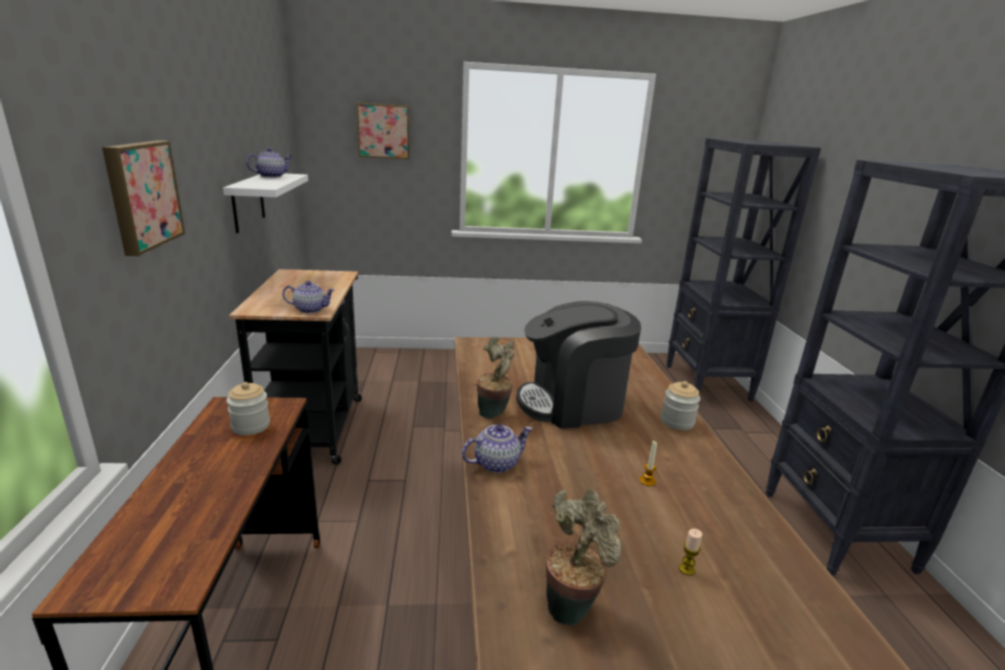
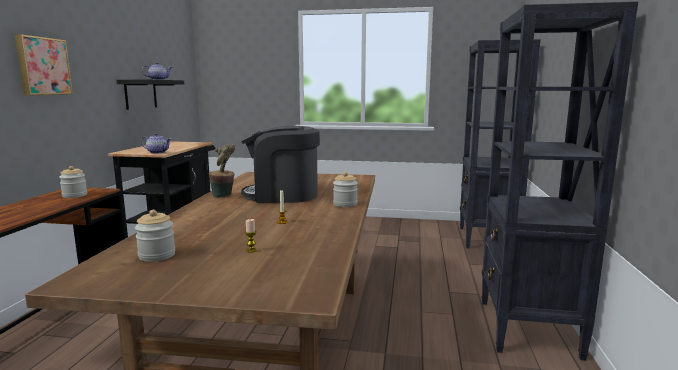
camera: 15 degrees right, 10 degrees down
(248, 202) = (140, 94): white shelf -> black shelf
(384, 131) = (249, 59): picture -> none
(496, 463) = (194, 211): teapot -> none
(572, 606) = (157, 255): potted plant -> jar

